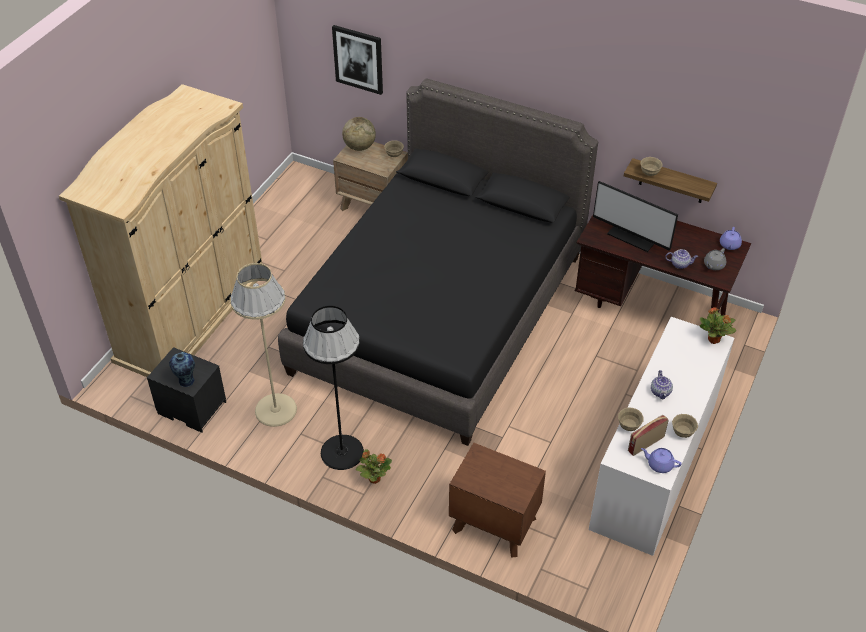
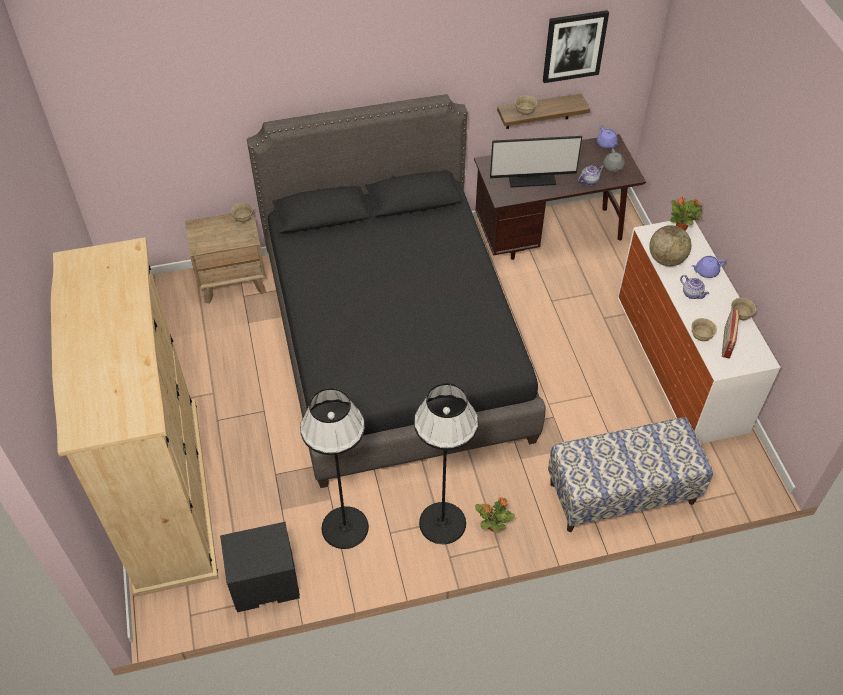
camera: 40 degrees left, 5 degrees up
(186, 381) = (271, 559): vase -> none
(275, 410) = (344, 527): beige floor lamp -> black floor lamp
(358, 59) = (173, 136): picture -> picture (574, 46)
(359, 147) = (202, 229): globe -> globe (666, 259)
(493, 524) = (621, 493): brown nightstand -> bench
(659, 464) = (752, 352): purple teapot -> purple teapot (706, 272)

